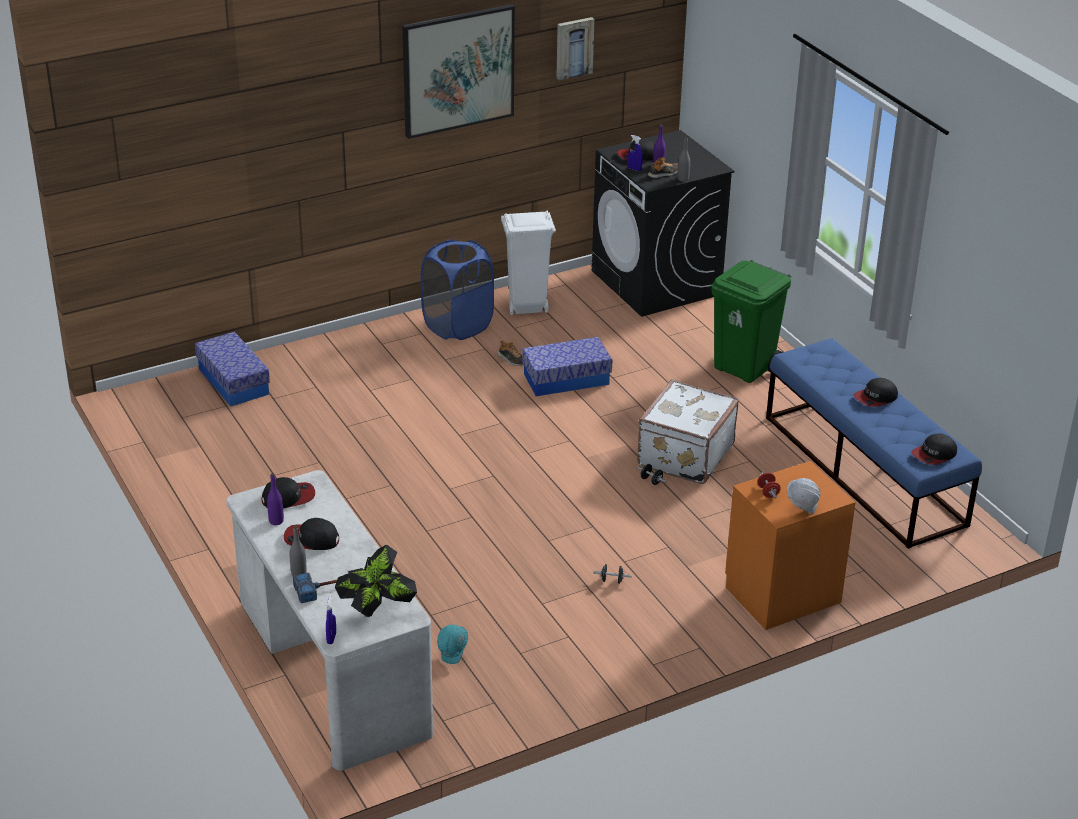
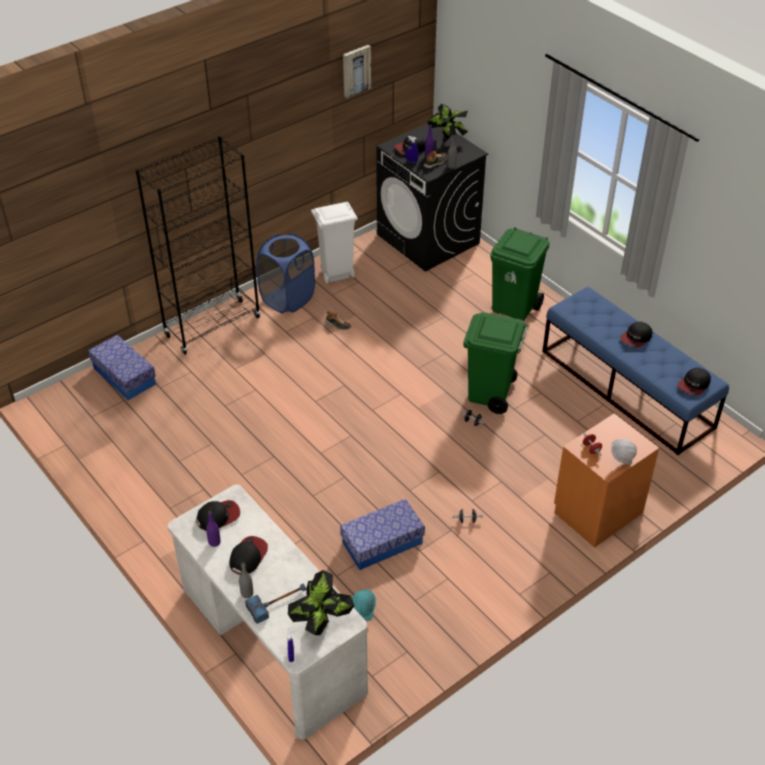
camera: 10 degrees left, 10 degrees up
(311, 539) = (248, 556): cap -> cap turned 120 degrees clockwise
(356, 344) = (213, 326): none -> black bookcase
(458, 70) = (270, 104): picture -> none
(566, 379) = (383, 337): storage box -> storage box (382, 543)
(683, 455) = (490, 394): white suitcase -> green trash can
(688, 151) = (447, 139): none -> potted plant

